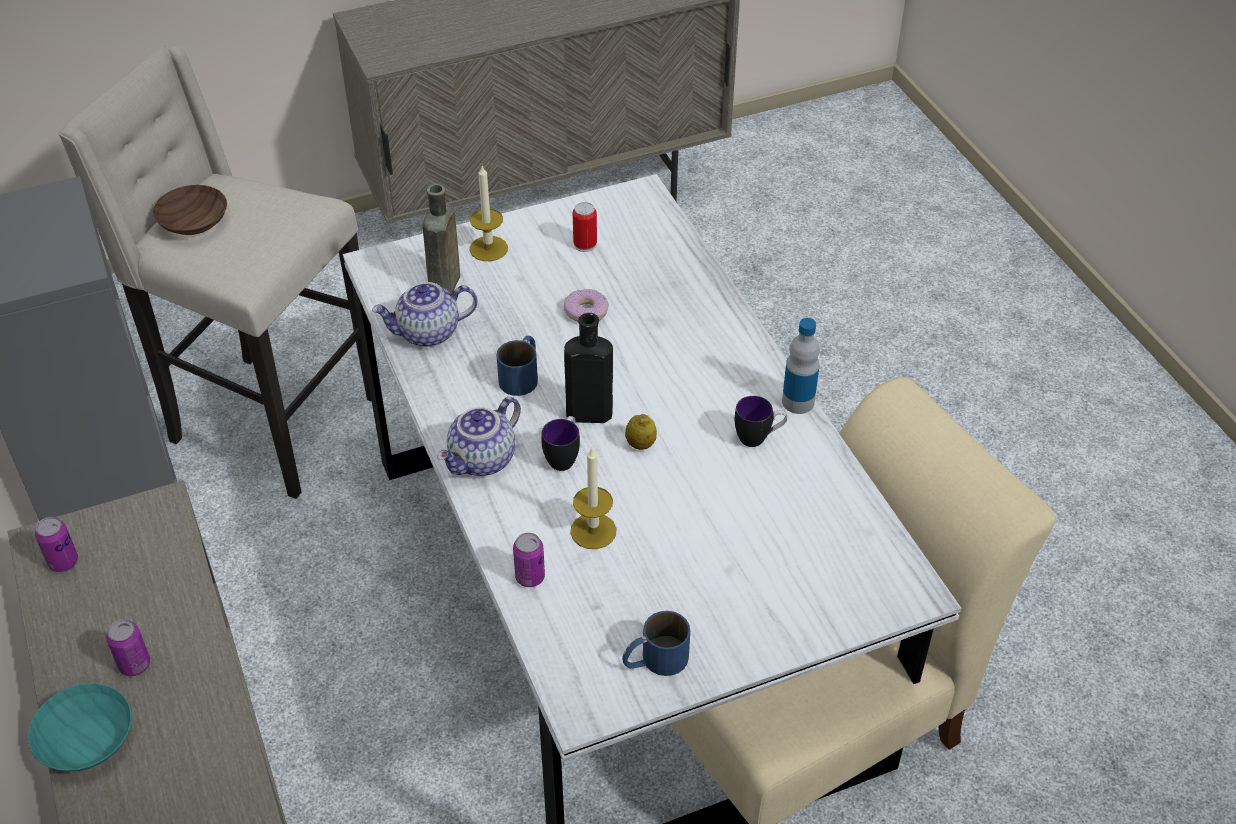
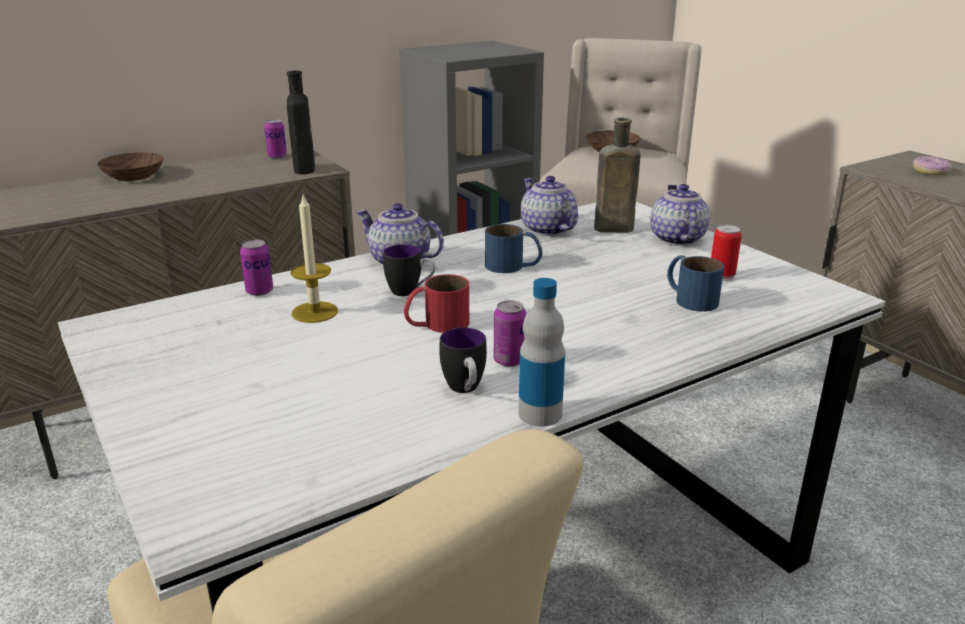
camera: 80 degrees right, 20 degrees down
(84, 738) = (134, 176): turquoise bowl -> brown bowl
(135, 665) = (188, 178): can -> can (509, 360)
(488, 248) = (675, 239): candle -> teapot
(585, 414) = (472, 296): black bottle -> black bottle (304, 168)
(586, 311) = (620, 284): donut -> donut (930, 171)
(640, 444) = (436, 324): lemon -> red mug
(654, 660) = (142, 353): blue mug -> blue mug (689, 298)

